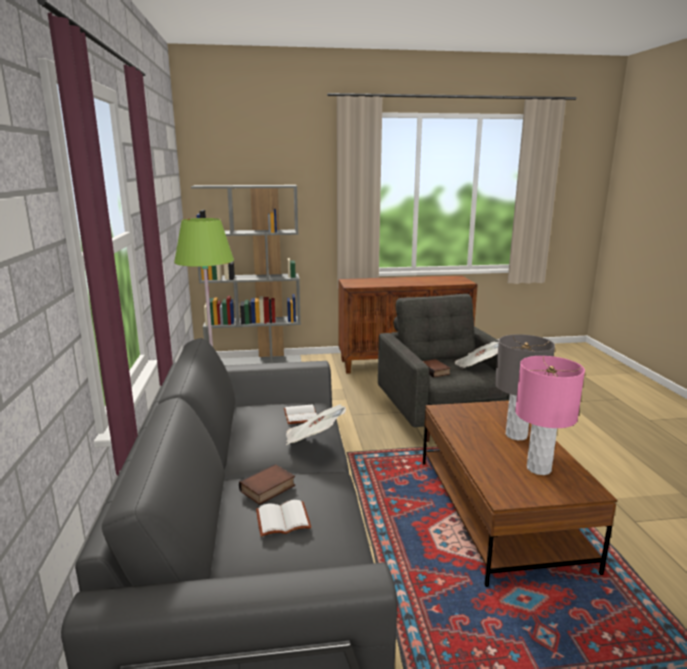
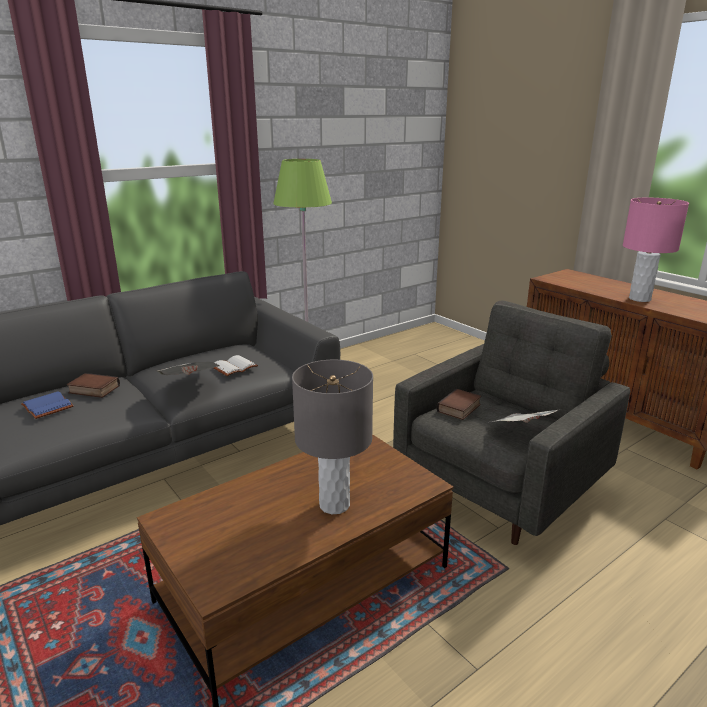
camera: 60 degrees right, 5 degrees up
(255, 362) = (469, 344): grey bookcase -> none
(282, 521) = (46, 407): white book -> blue book
(539, 469) = (250, 536): pink table lamp -> pink table lamp (639, 299)

